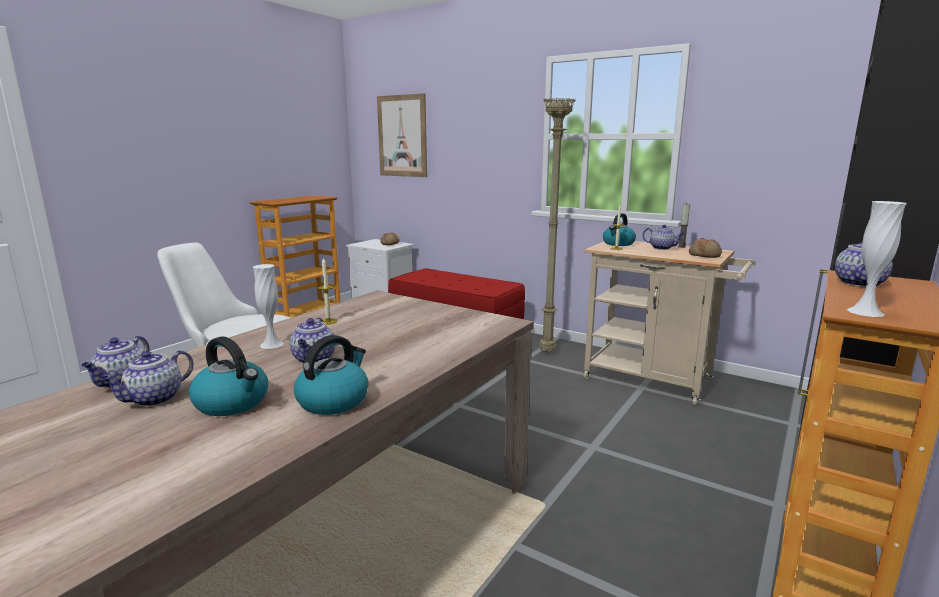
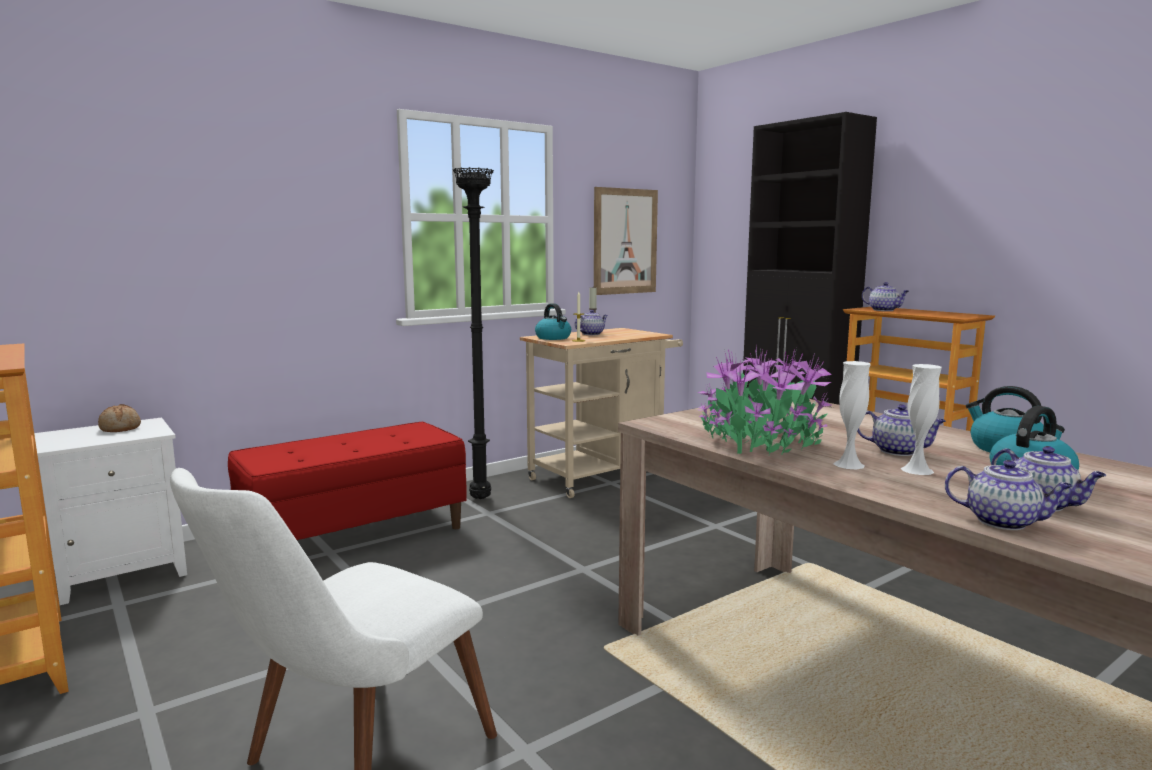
camera: 70 degrees left, 5 degrees down
(328, 321) = (760, 443): candle -> potted plant
(402, 136) = (100, 207): picture -> picture (625, 241)
(548, 352) = (481, 498): beige floor lamp -> black floor lamp
(705, 255) = (636, 332): bread -> none
(865, 312) = (954, 316): white vase -> white vase (917, 470)

